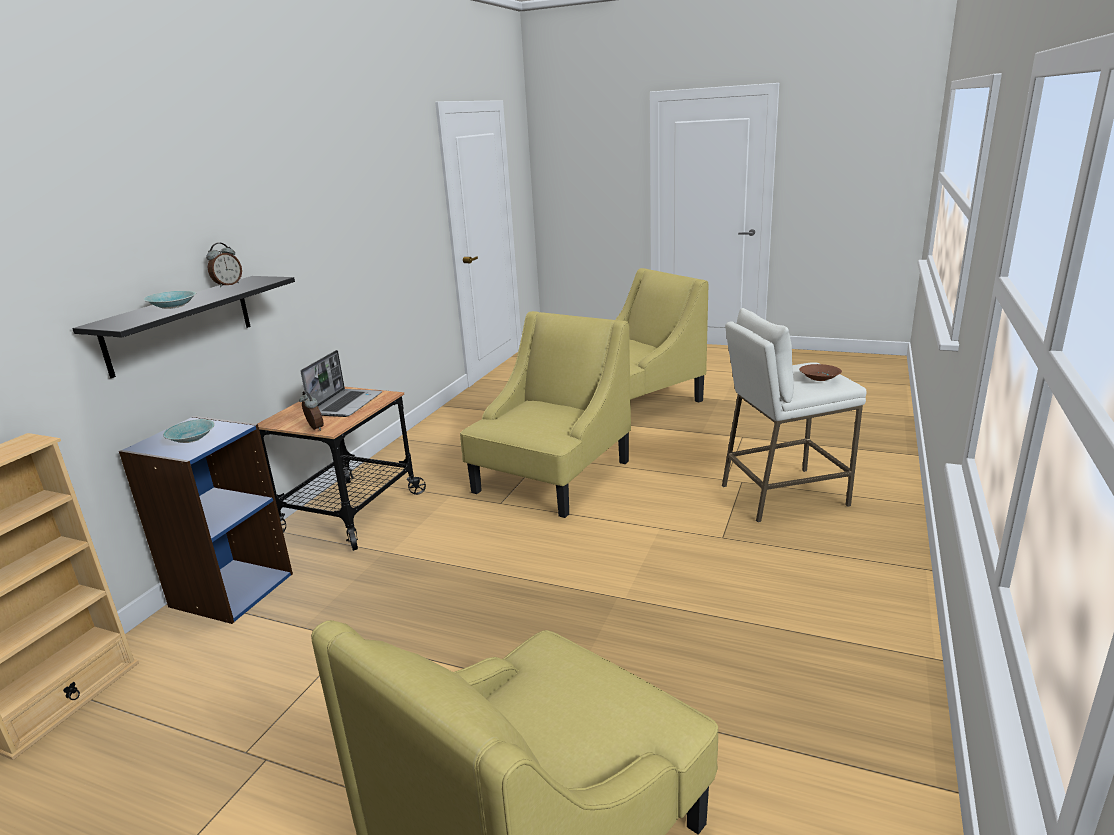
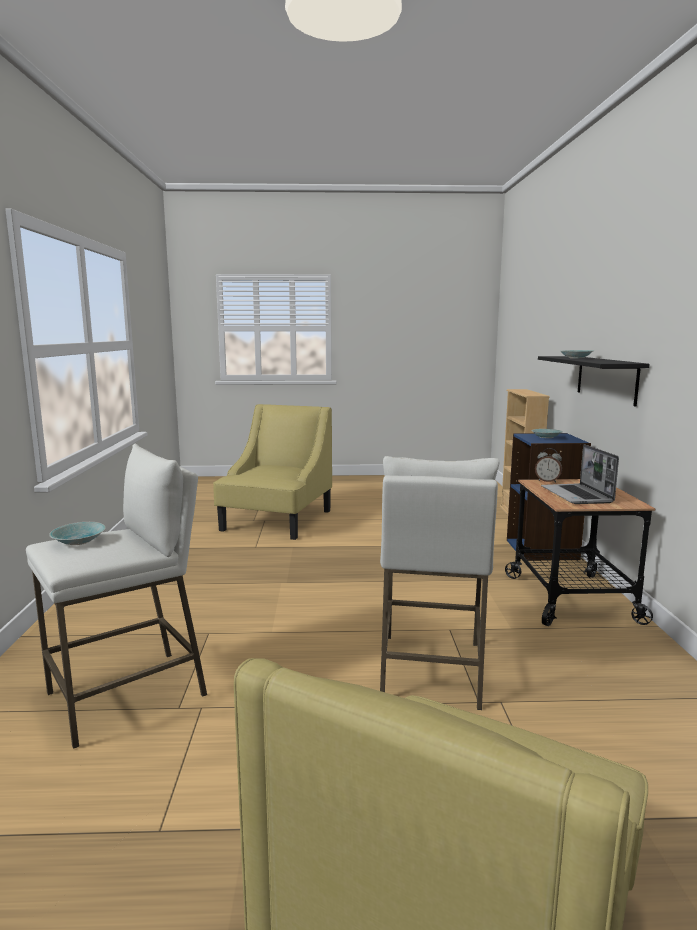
camera: 155 degrees right, 10 degrees down
(228, 285) = (619, 361): alarm clock -> none
(552, 477) = (431, 670): yellow armchair -> white stool
(818, 378) = (80, 541): brown bowl -> turquoise bowl

